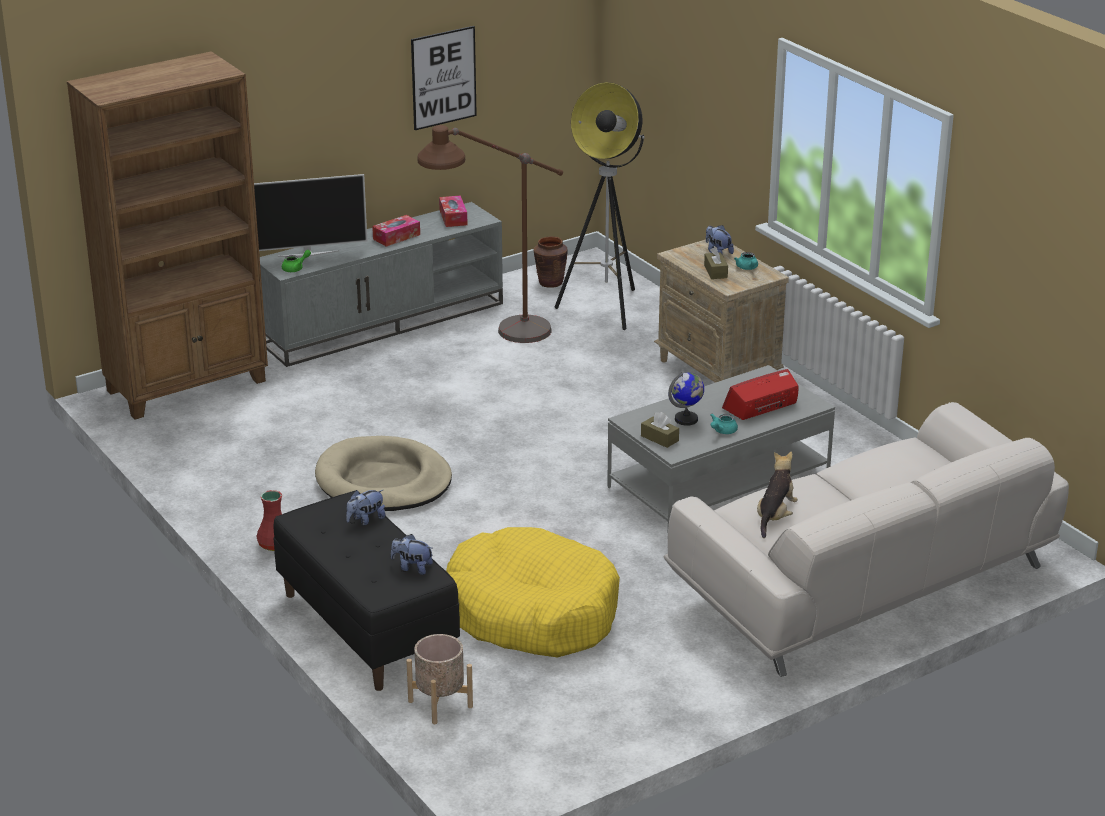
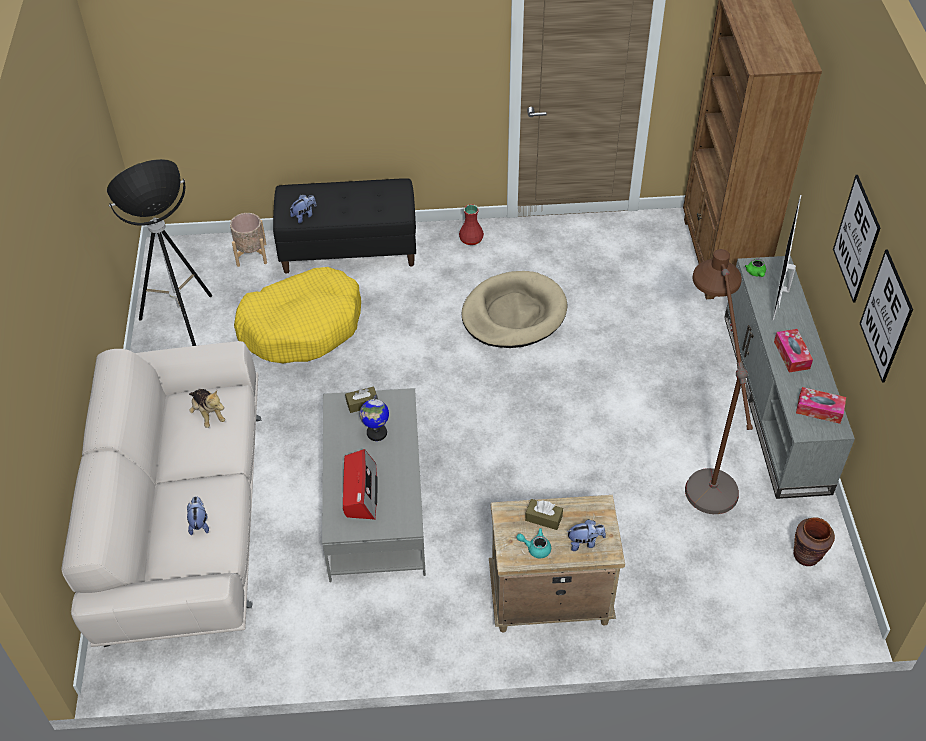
camera: 120 degrees right, 20 degrees up
(359, 93) = (856, 239): none -> picture
(366, 520) = (373, 213): plush toy -> plush toy (199, 523)
(606, 308) = (727, 575): floor lamp -> floor lamp (183, 325)
(722, 431) = (343, 446): turquoise teapot -> none

